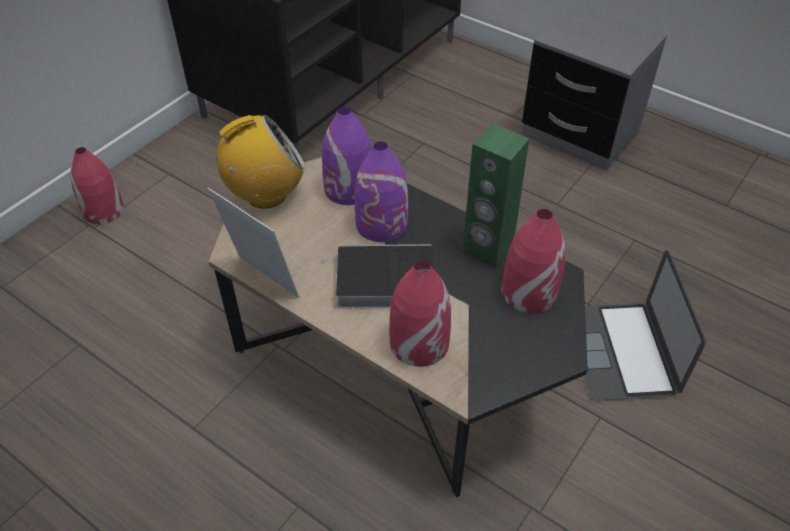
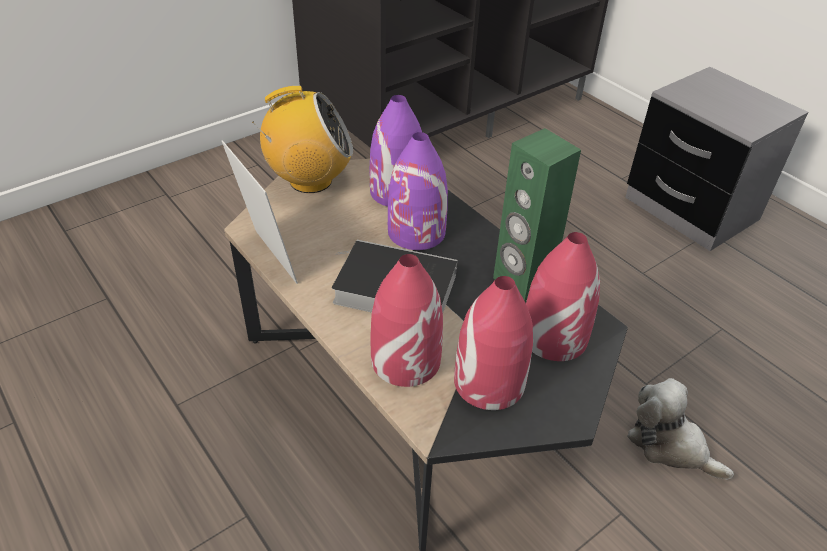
camera: 15 degrees right, 5 degrees down
(103, 211) = (184, 184): red vase -> red vase (489, 382)
(621, 351) = (670, 445): laptop -> plush toy

